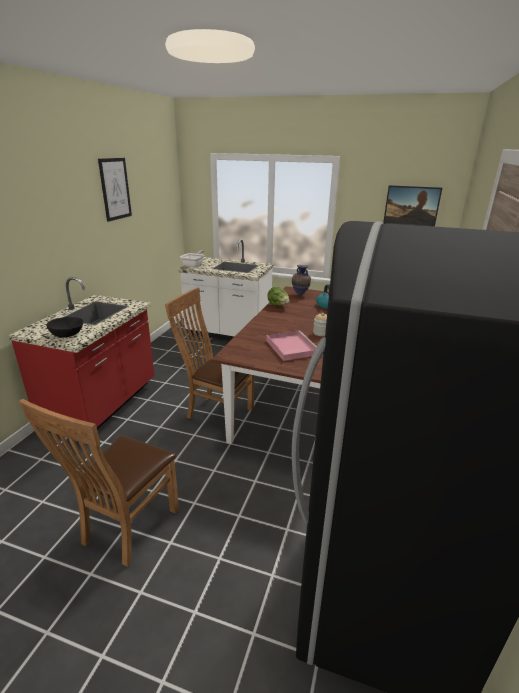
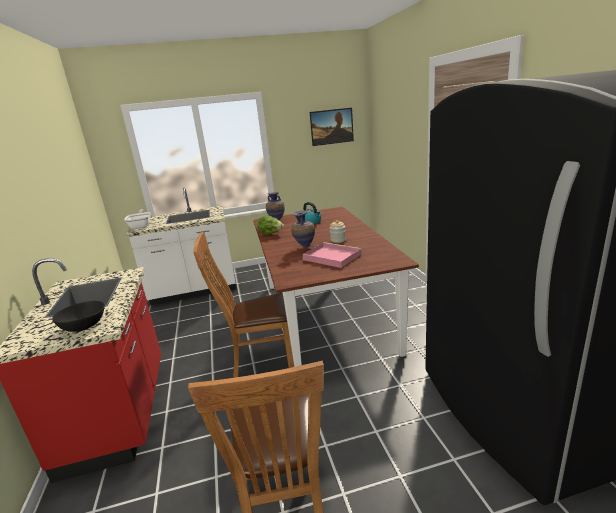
camera: 30 degrees left, 5 degrees down
(115, 189) = (39, 149): picture -> none
(284, 329) = (304, 247): none -> vase

